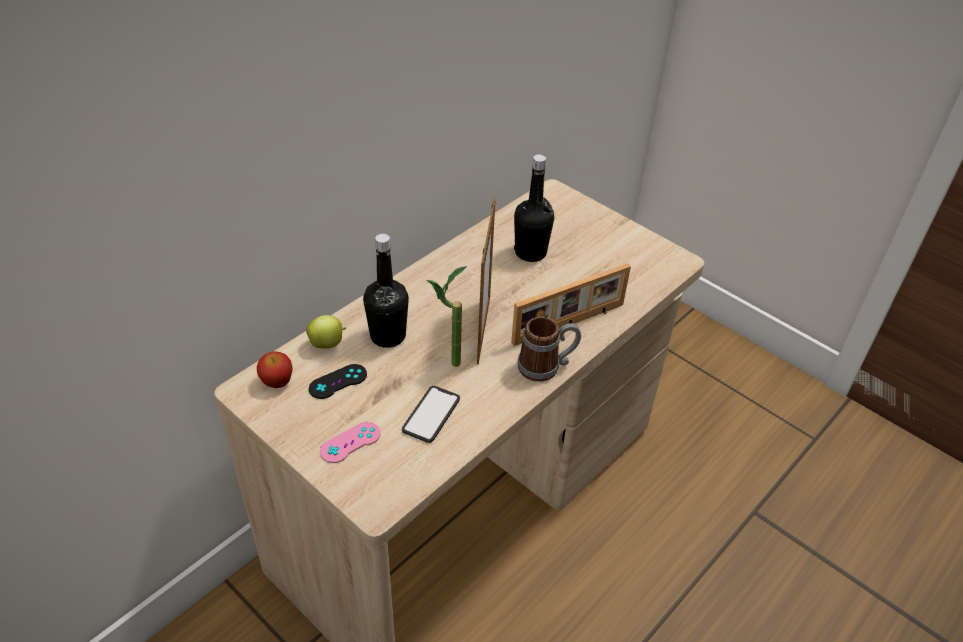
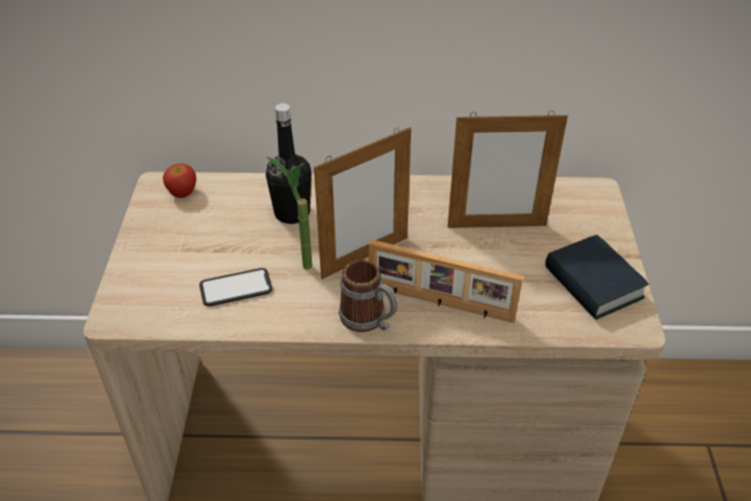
camera: 50 degrees right, 0 degrees up
(327, 343) = (247, 190): apple -> none
(338, 381) = (215, 220): black game controller -> none
(350, 442) = (162, 265): pink game controller -> none
(530, 252) = (496, 226): black bottle -> picture frame
(628, 251) = (593, 284): none -> book

